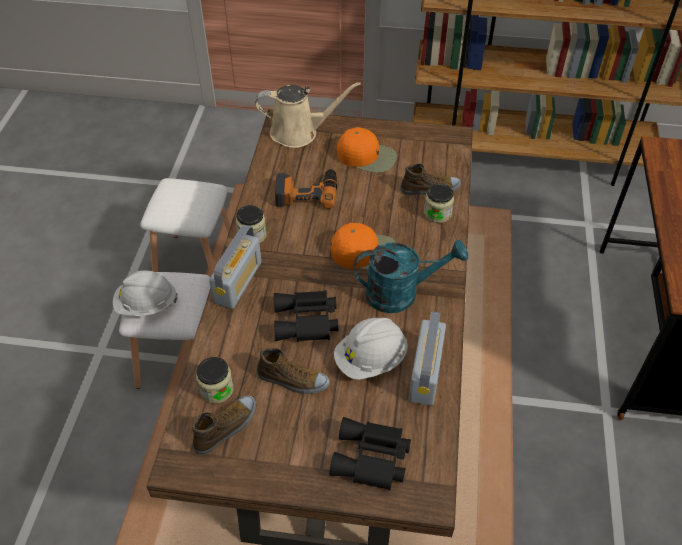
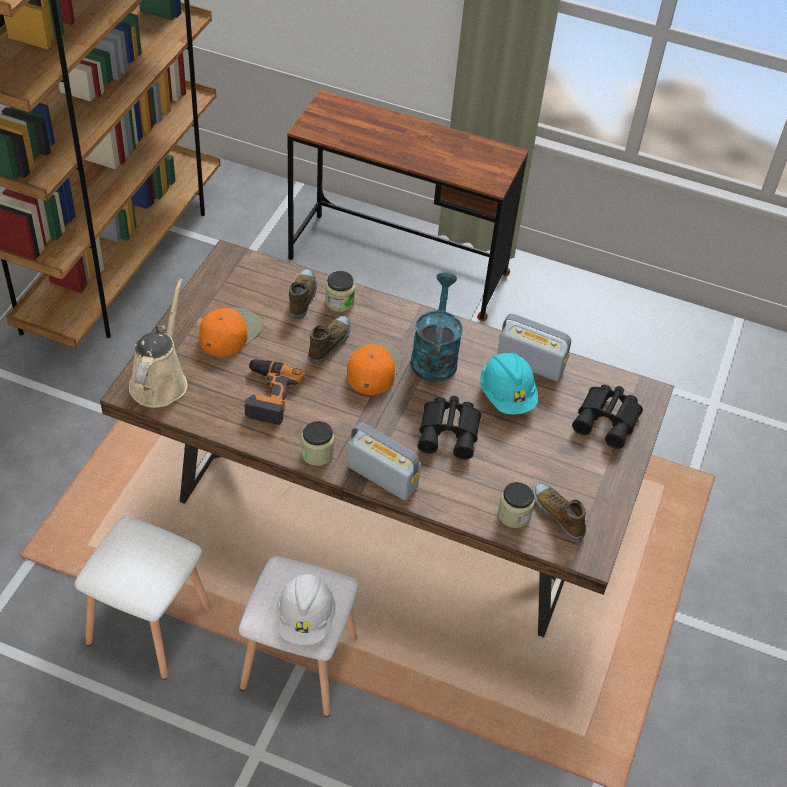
camera: 80 degrees left, 0 degrees up
(292, 380) = (516, 456): shoe -> shoe (330, 343)
(371, 360) = (507, 396): white hard hat -> turquoise hard hat

